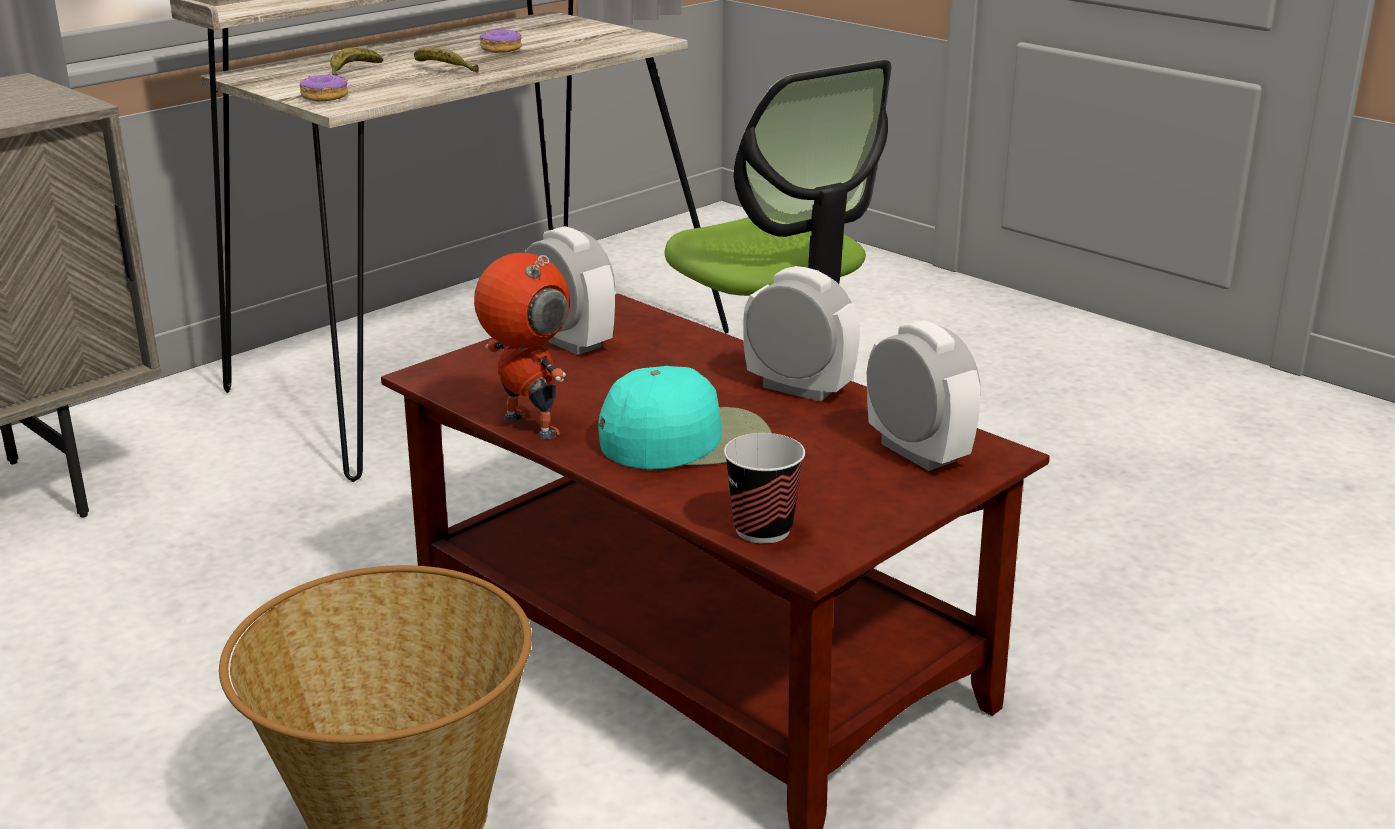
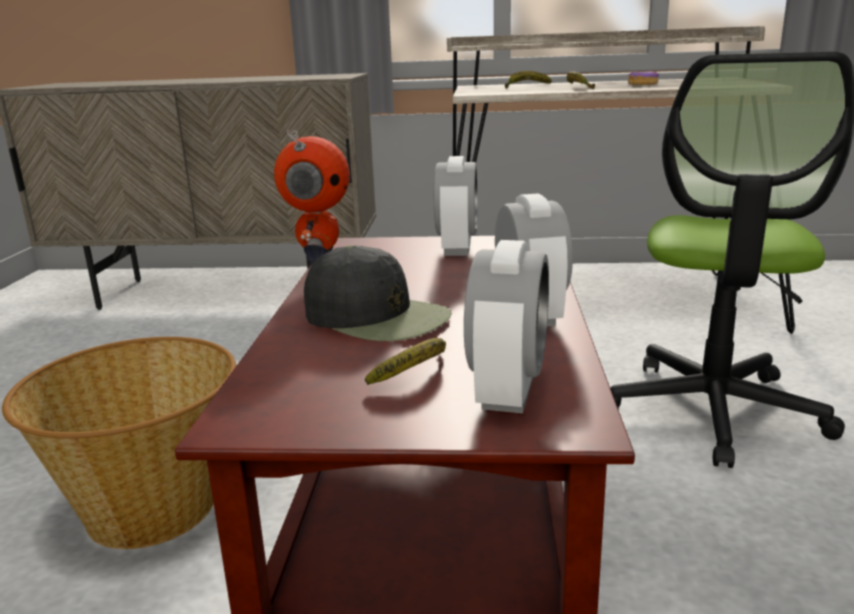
camera: 50 degrees right, 5 degrees down
(324, 97) = (478, 91): donut -> none
(687, 439) = (377, 316): turquoise cap -> black cap
(762, 529) = (265, 388): cup -> none
(833, 468) = (416, 373): none -> banana

